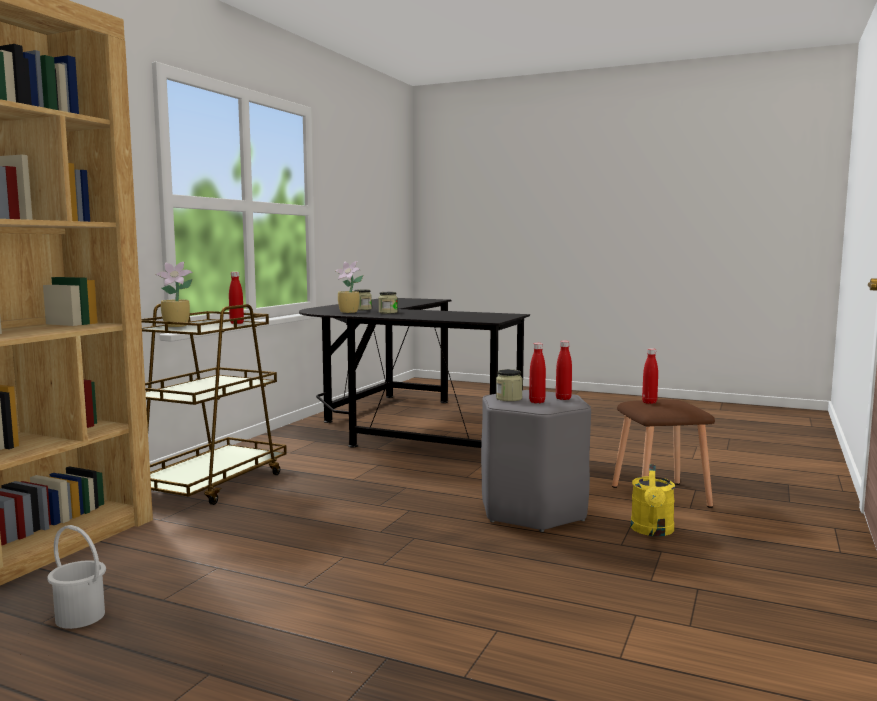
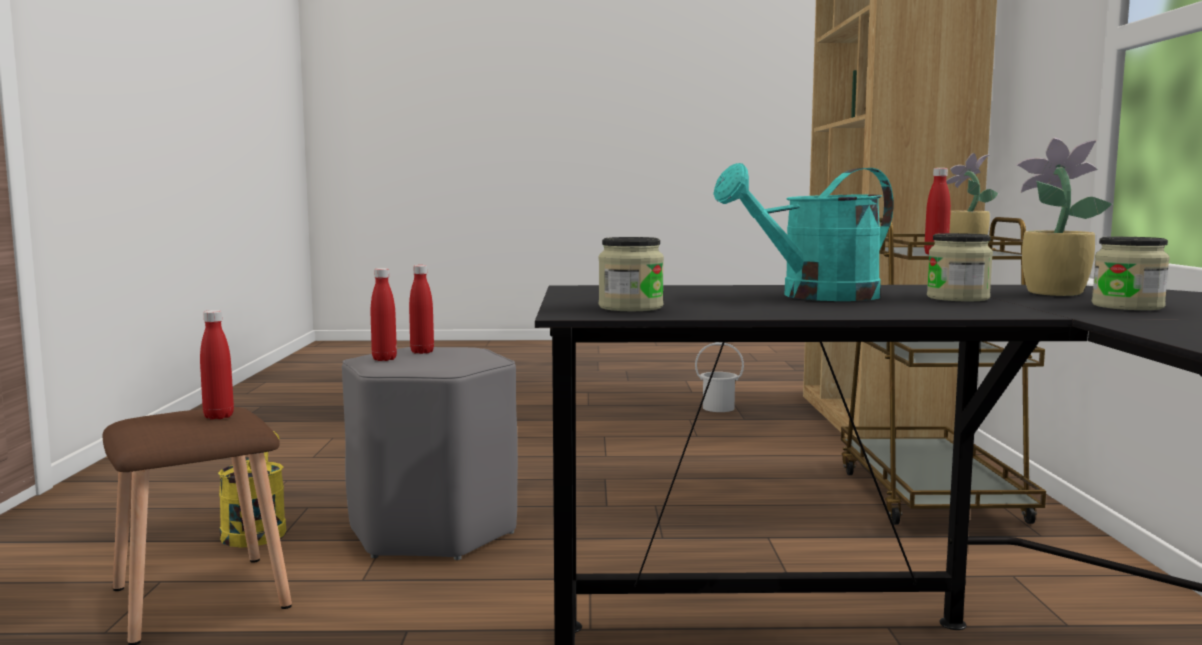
camera: 155 degrees right, 0 degrees up
(427, 314) = (816, 297): none -> turquoise watering can
(509, 398) = (466, 353): jar -> jar (630, 307)

